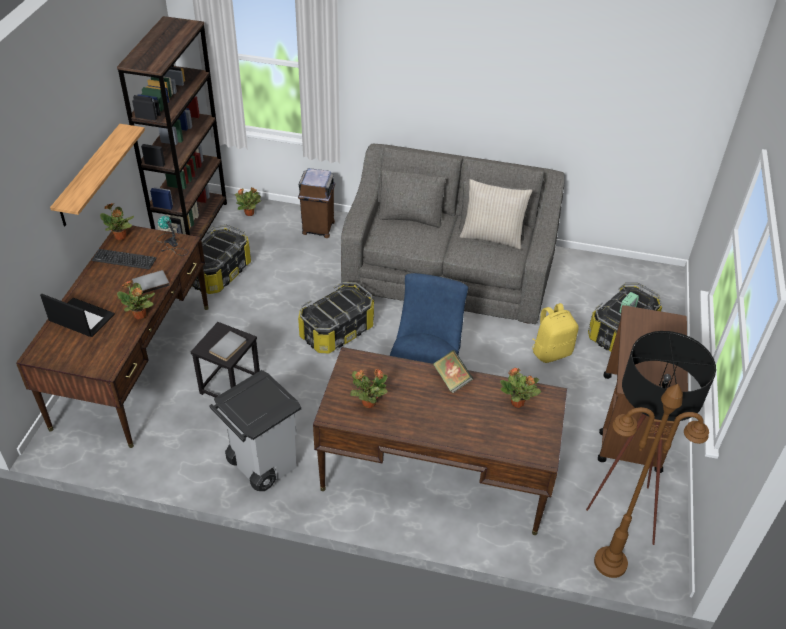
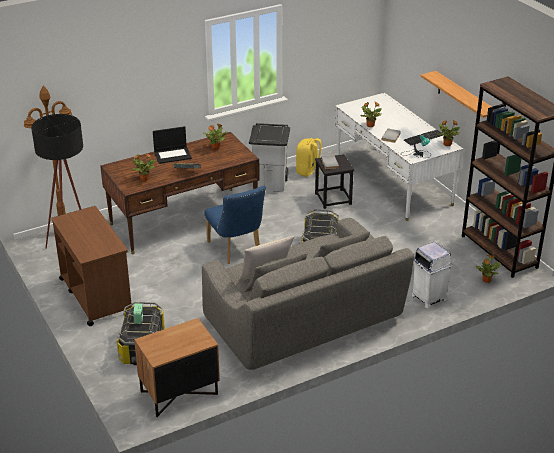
camera: 140 degrees right, 10 degrees down
(81, 318) = (392, 113): laptop -> laptop (173, 155)
(133, 365) = (392, 182): brown desk -> white desk
(218, 273) = (434, 238): storage box -> none
(318, 228) = (428, 297): brown trash can -> white trash can
(551, 352) = (179, 308): yellow backpack -> yellow backpack (308, 171)
(619, 273) = (179, 393): none -> brown nightstand

